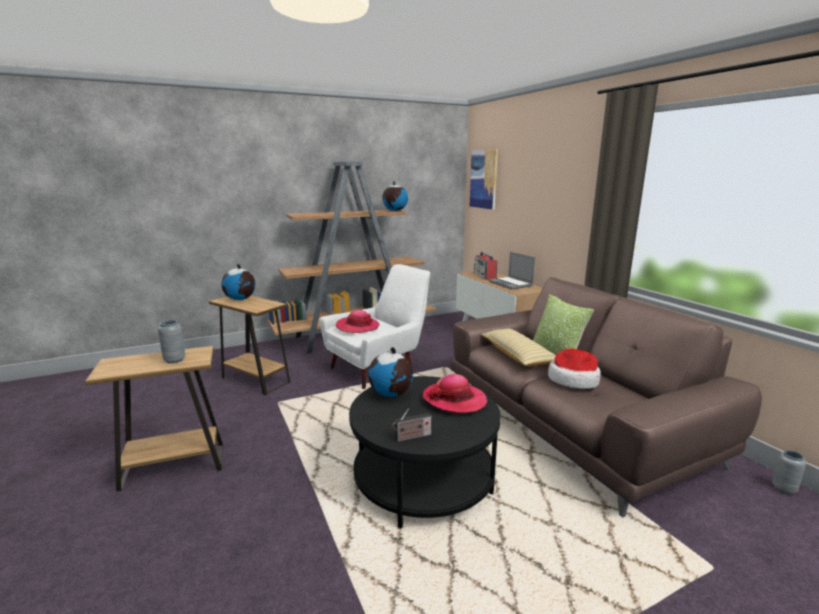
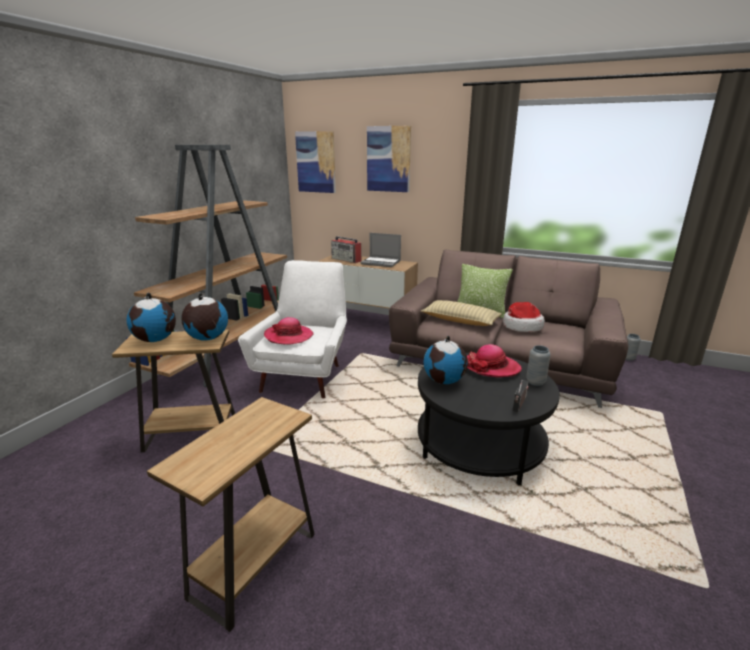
camera: 40 degrees left, 5 degrees up
(174, 360) = (260, 428): grey vase -> grey vase (535, 382)
(395, 211) = (252, 202): globe -> globe (207, 338)
(536, 176) = (388, 159): none -> picture

